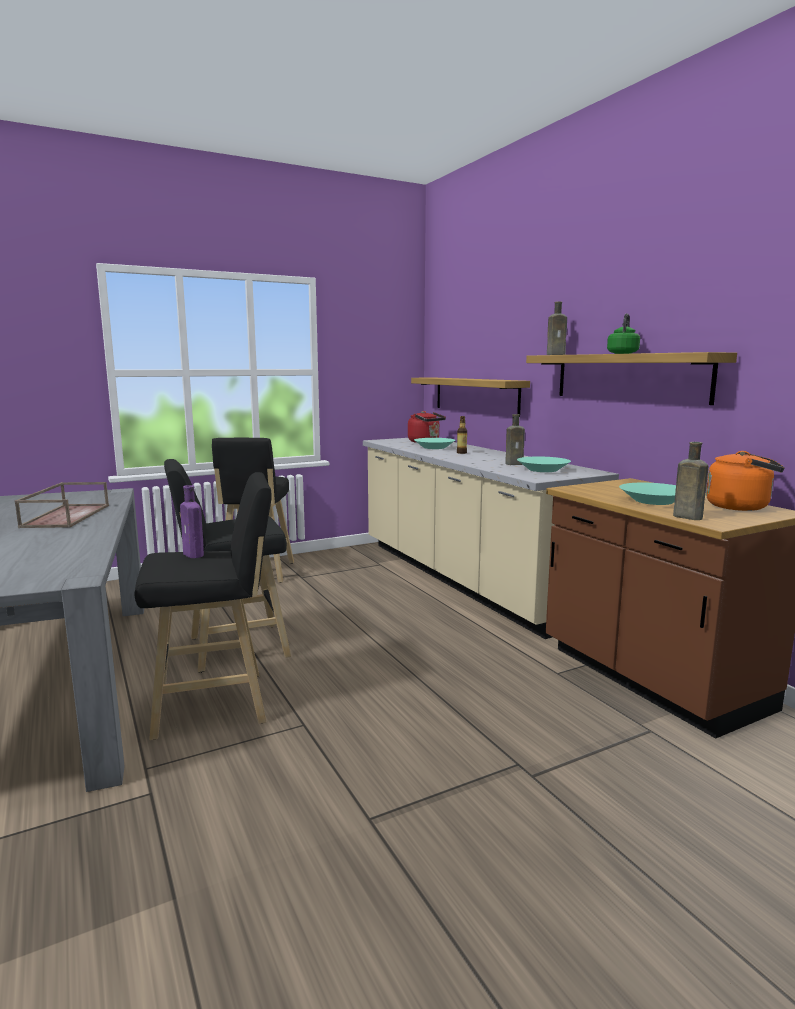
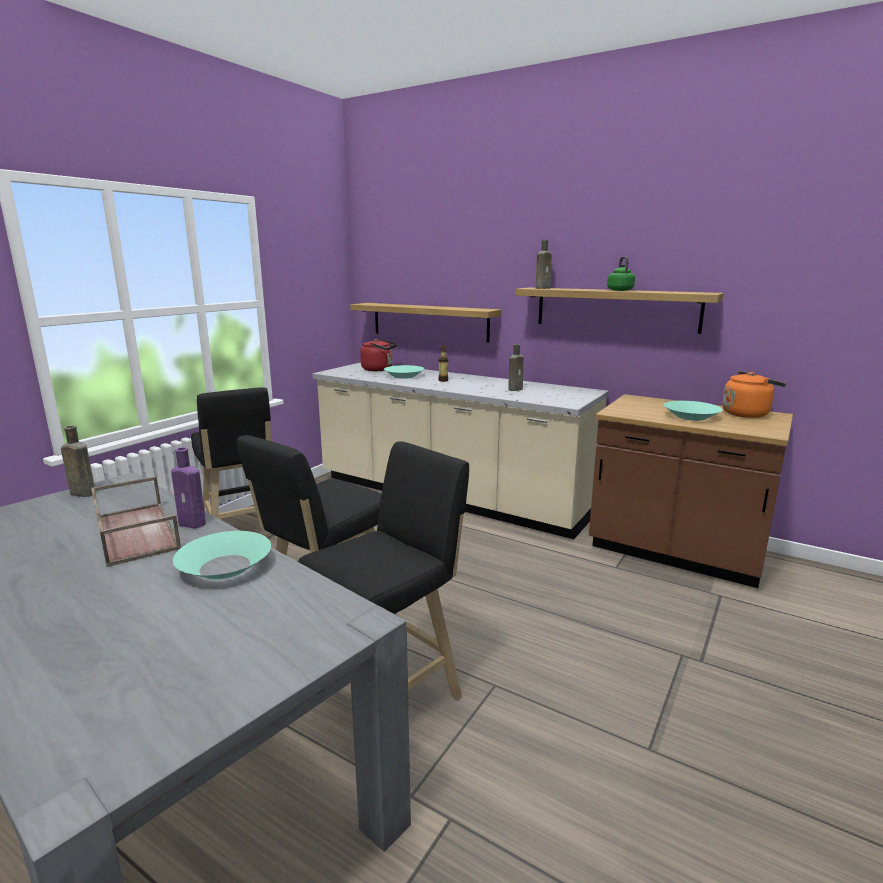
camera: 30 degrees left, 5 degrees up
(194, 555) = (367, 547): purple bottle -> purple bottle (194, 524)
(543, 470) = (551, 393): turquoise bowl -> turquoise bowl (225, 566)
(685, 517) = (742, 429): brown bottle -> brown bottle (81, 493)

